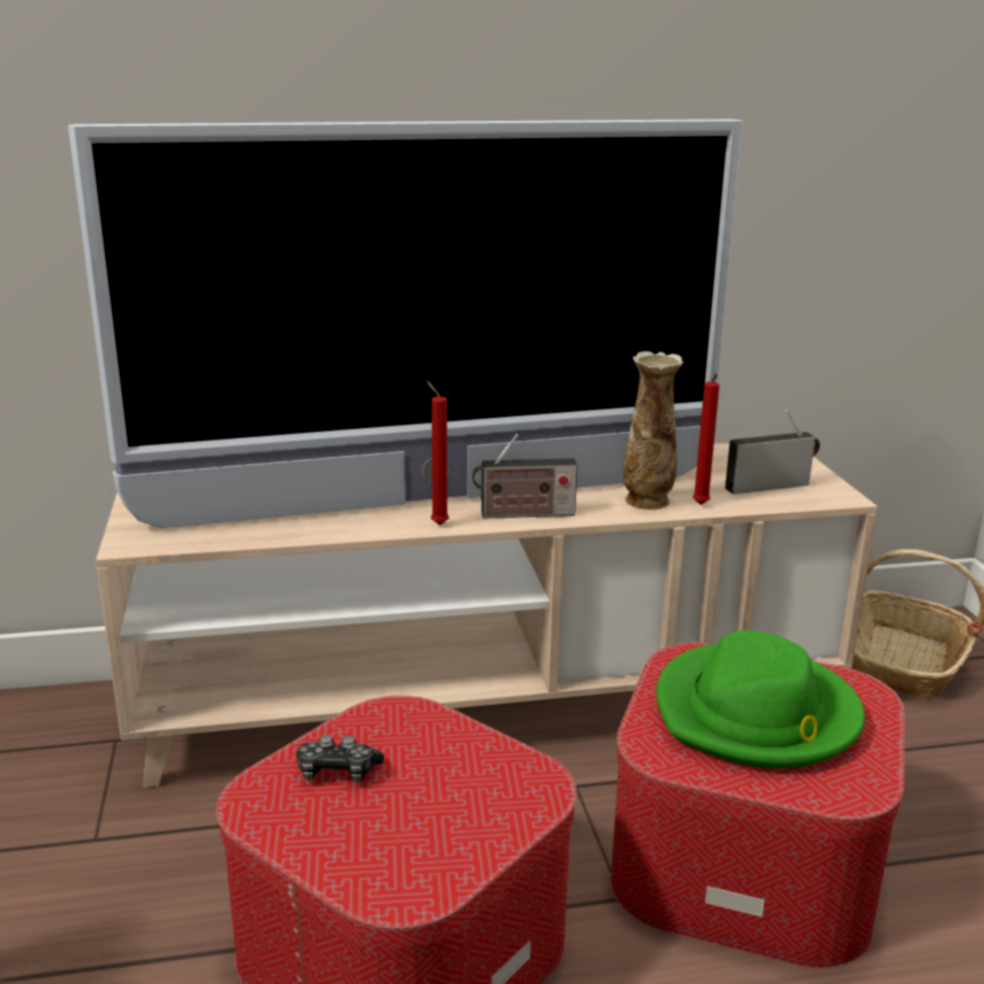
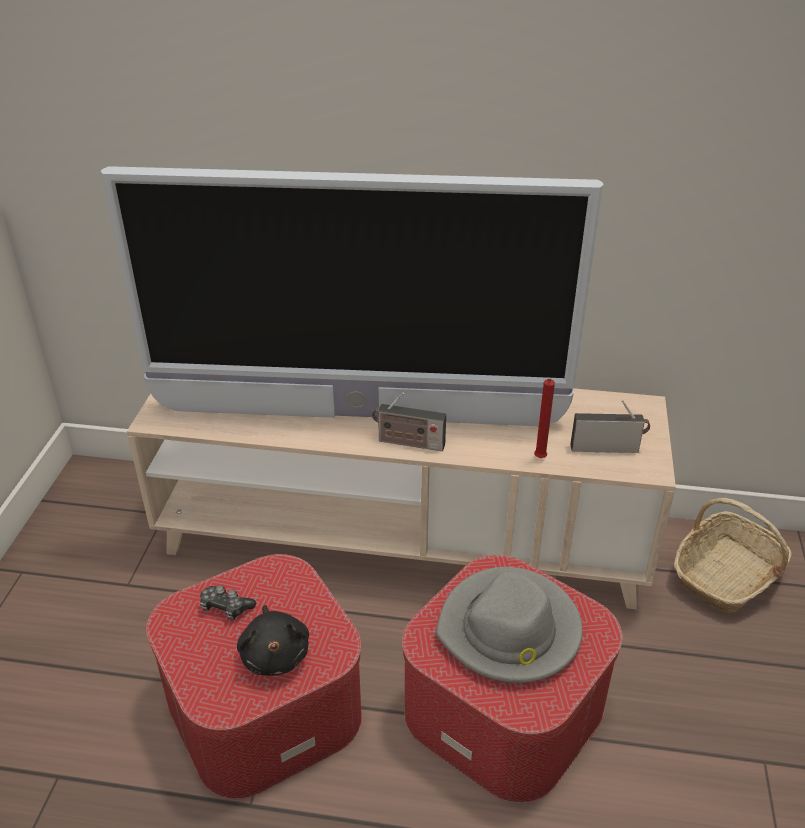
camera: 20 degrees right, 15 degrees up
(437, 524) = (346, 441): red candle -> none
(451, 810) = (275, 654): none -> black plush toy
(647, 501) = (503, 447): vase -> none
(756, 714) = (510, 630): green hat -> grey hat

